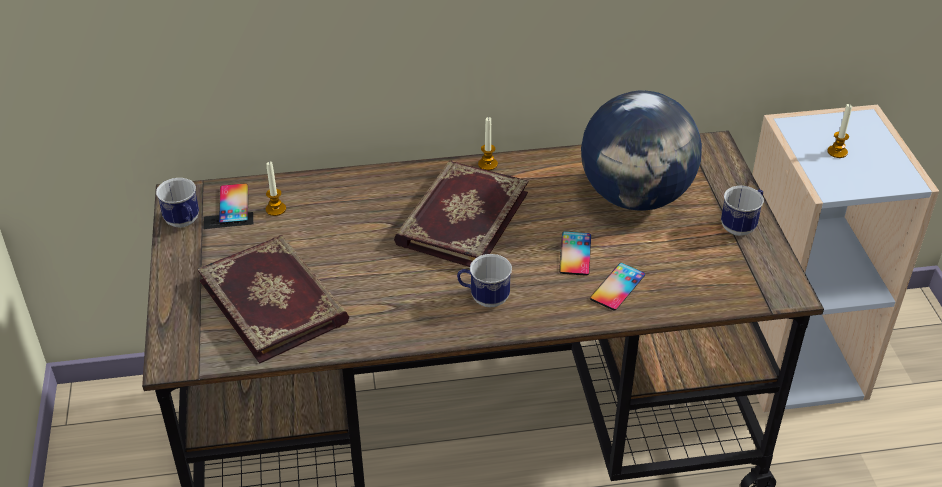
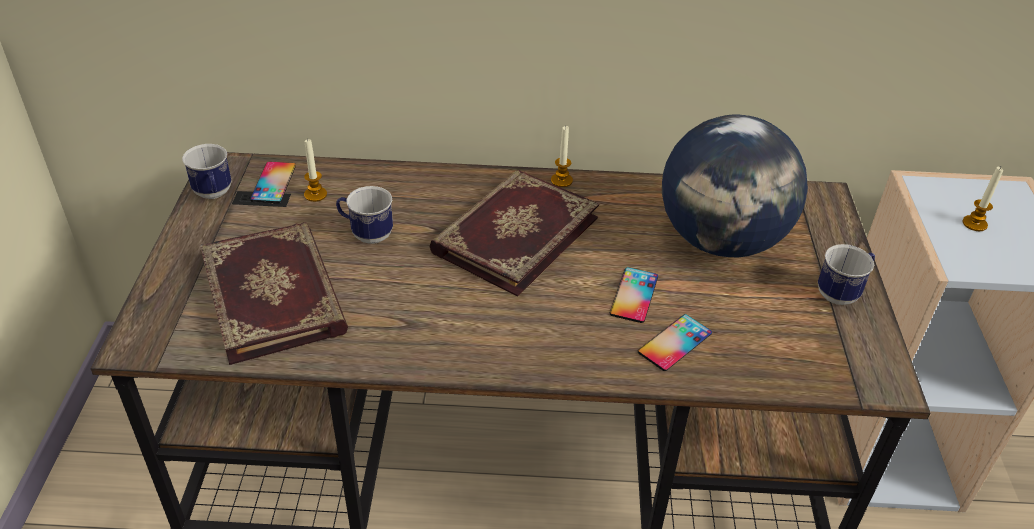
camera: 10 degrees right, 0 degrees up
(484, 299) = (512, 331): mug -> mug (366, 234)

